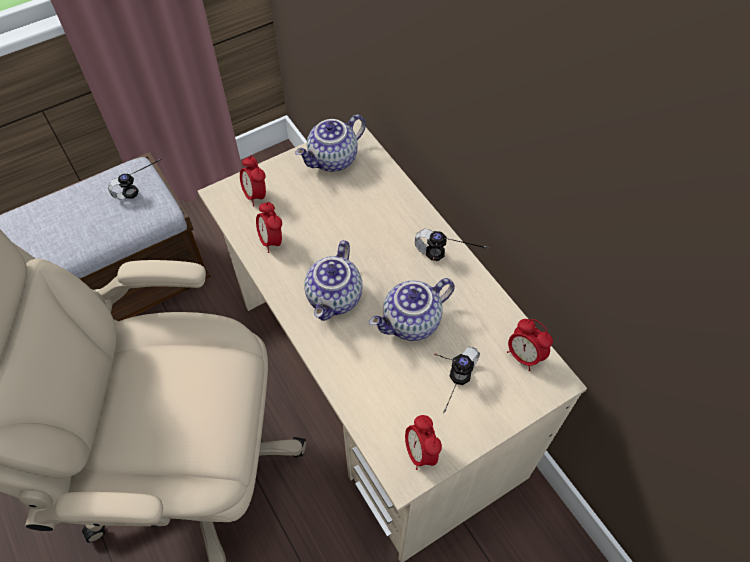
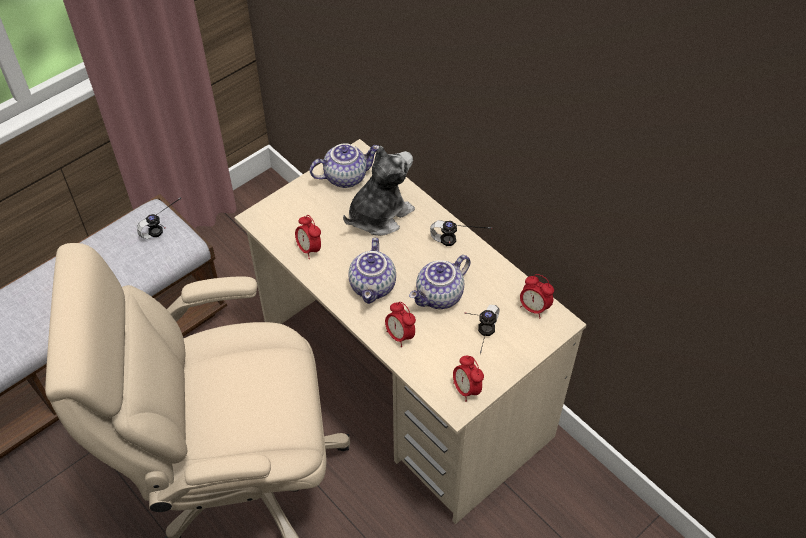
camera: 10 degrees left, 5 degrees down
(255, 195) = (286, 214): alarm clock -> alarm clock (400, 335)
(333, 160) = (346, 176): teapot -> teapot turned 150 degrees counterclockwise
(361, 210) = (379, 215): none -> plush toy

